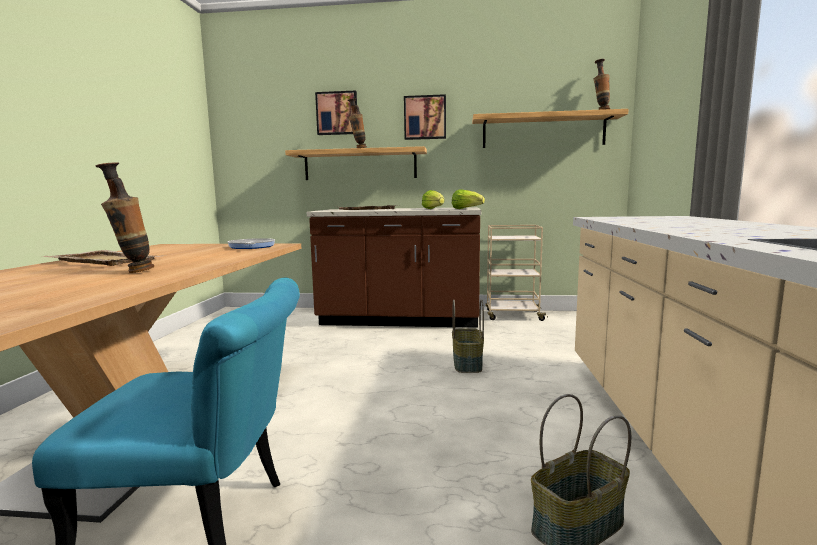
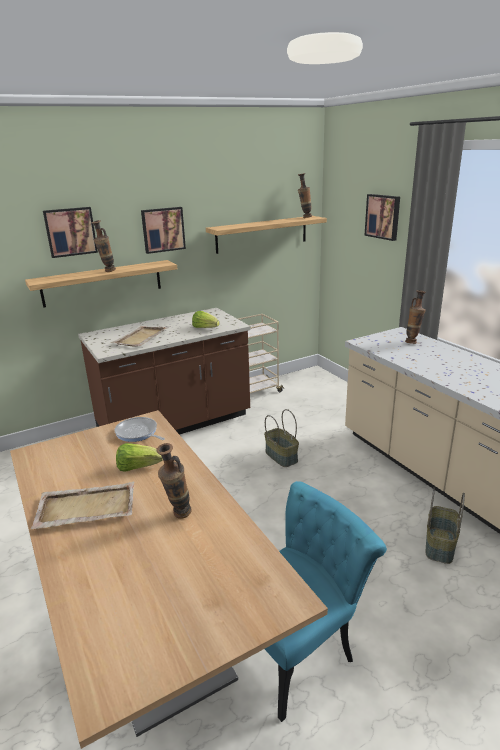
camera: 35 degrees left, 15 degrees up
(466, 209) = (234, 325): lettuce -> lettuce (138, 467)
(677, 218) = (412, 342): none -> vase
(687, 77) = (383, 216): none -> picture

